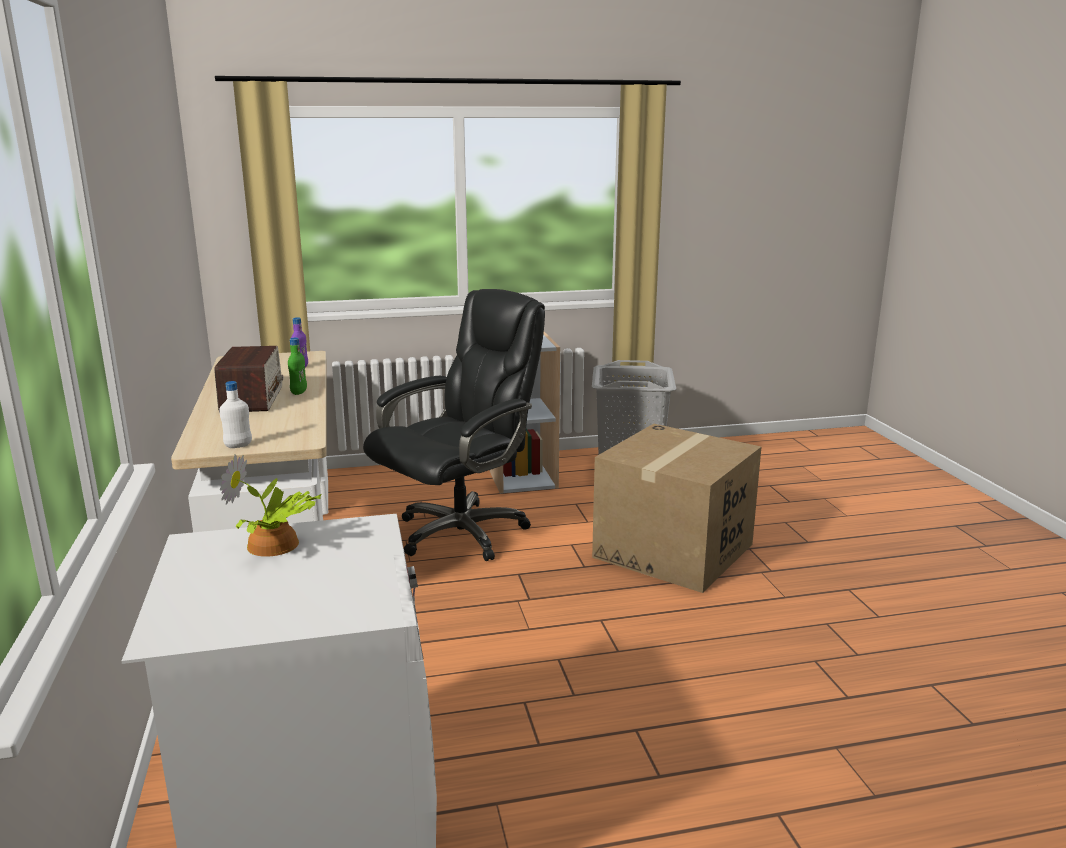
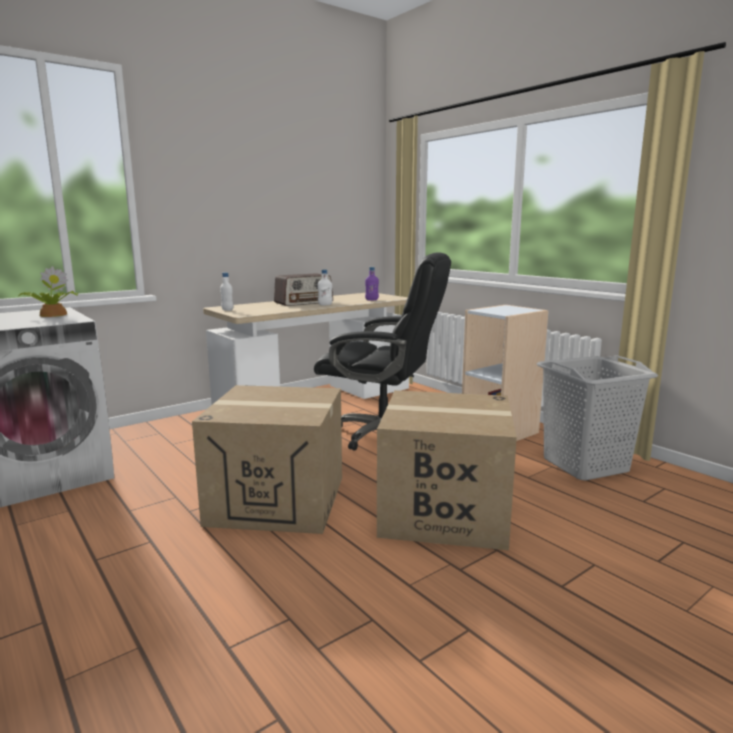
camera: 65 degrees right, 5 degrees down
(299, 392) = (325, 305): green bottle -> white bottle
(587, 630) = (278, 500): none -> cardboard box

